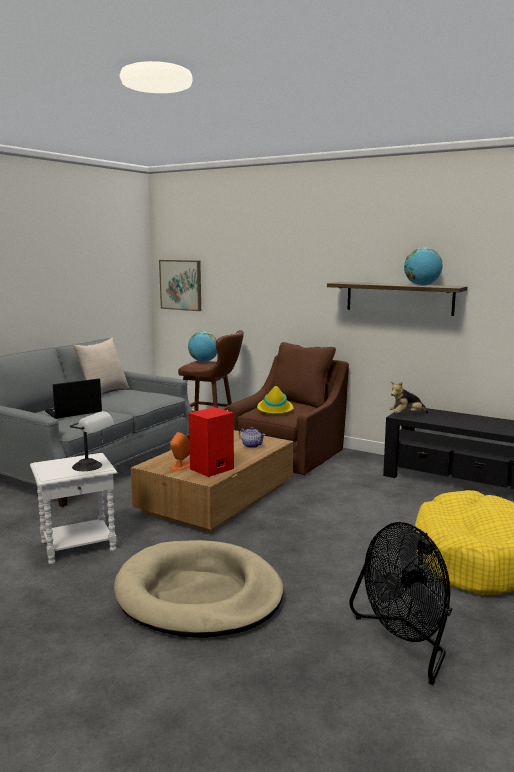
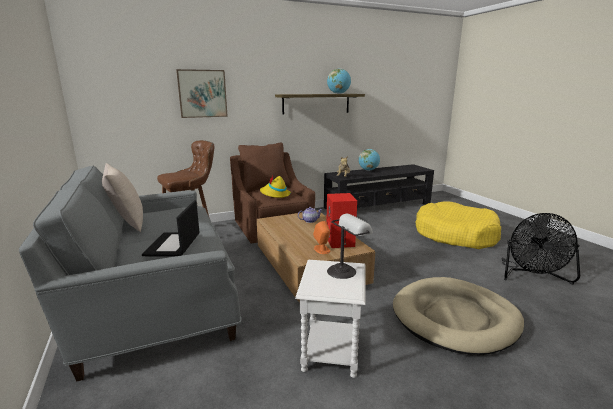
camera: 55 degrees left, 5 degrees up
(181, 285) = (111, 105): picture -> picture (202, 93)
(203, 362) = (174, 173): globe -> globe (368, 170)

